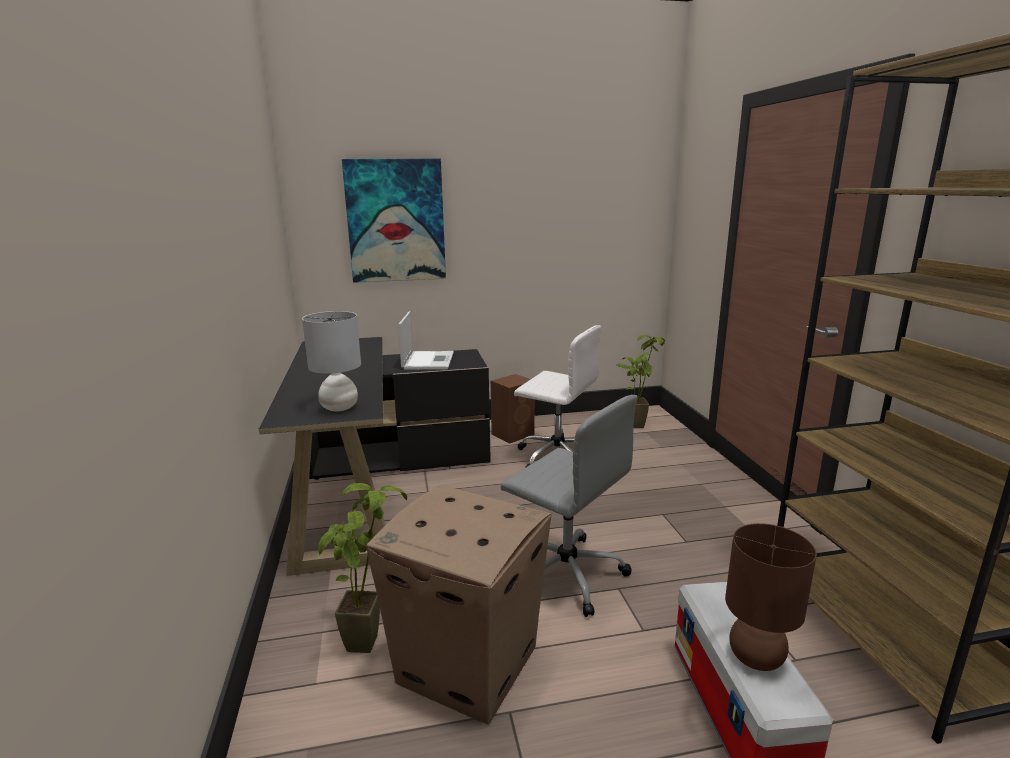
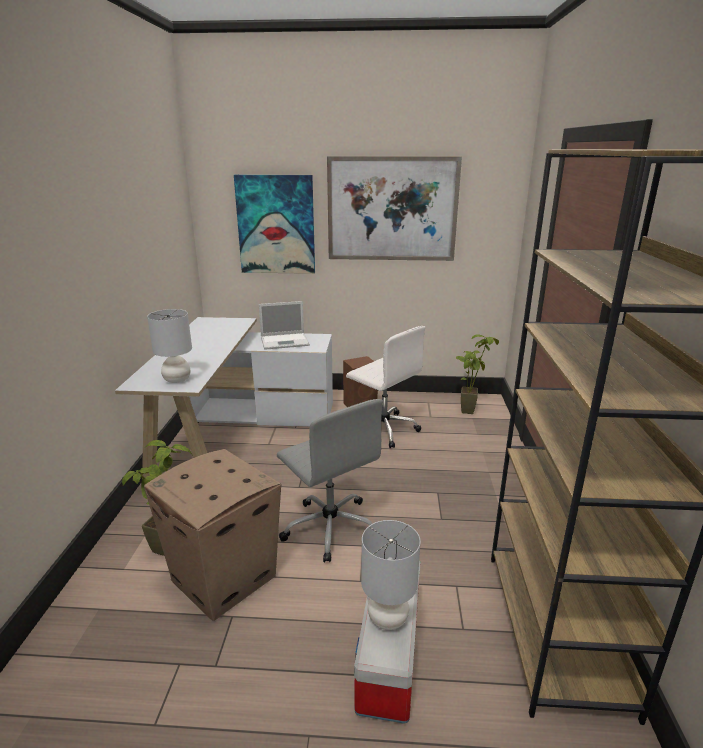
camera: 15 degrees right, 5 degrees up
(377, 485) = (235, 433): black desk -> white desk
(428, 360) = (285, 341): laptop -> laptop turned 60 degrees clockwise
(534, 199) = (392, 209): none -> picture
(756, 658) = (388, 619): brown table lamp -> grey table lamp

